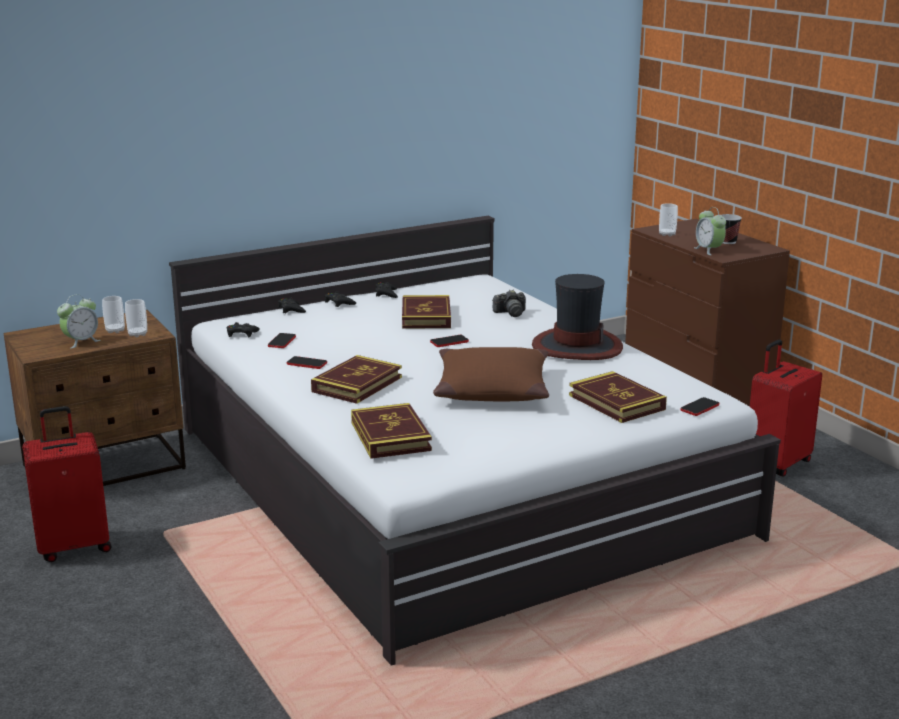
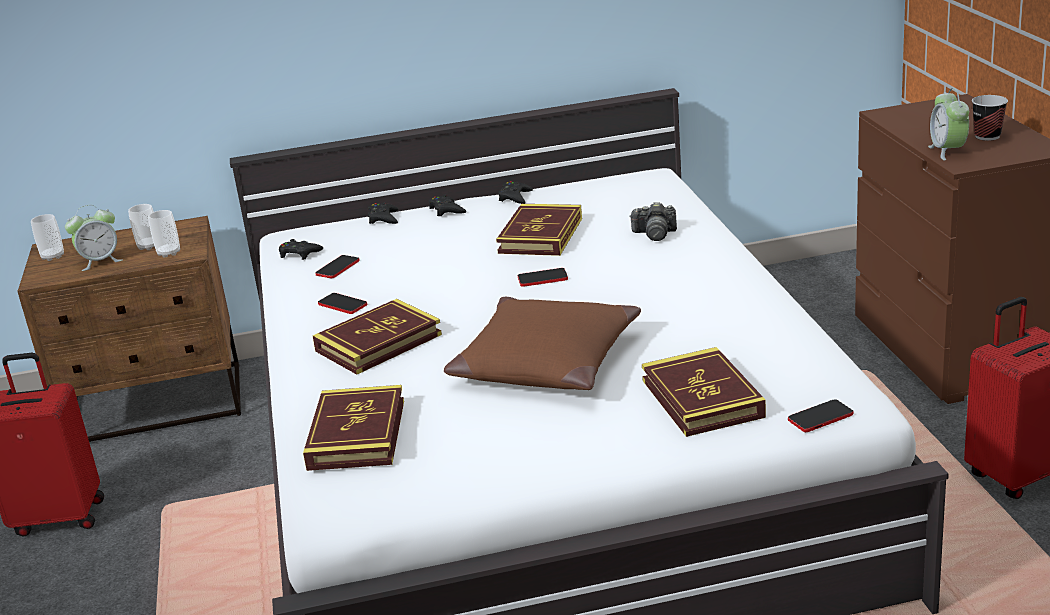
camera: 20 degrees right, 5 degrees up
(576, 346) = (708, 295): hat -> none
(667, 234) = (904, 122): cup -> cup (53, 256)

